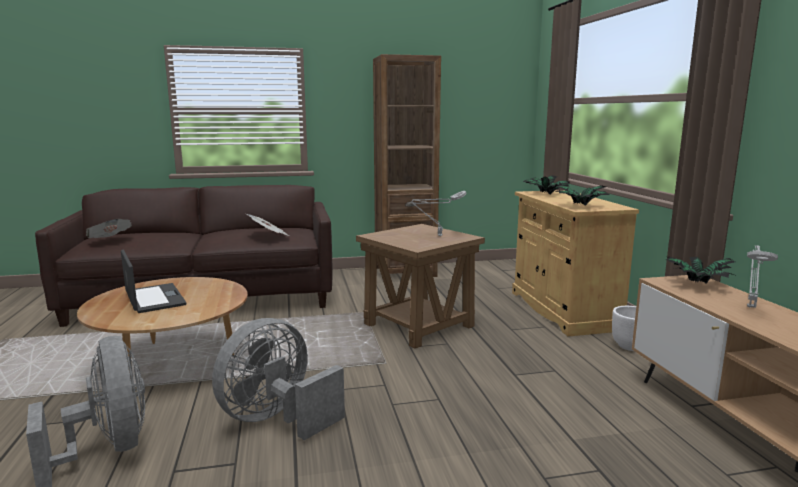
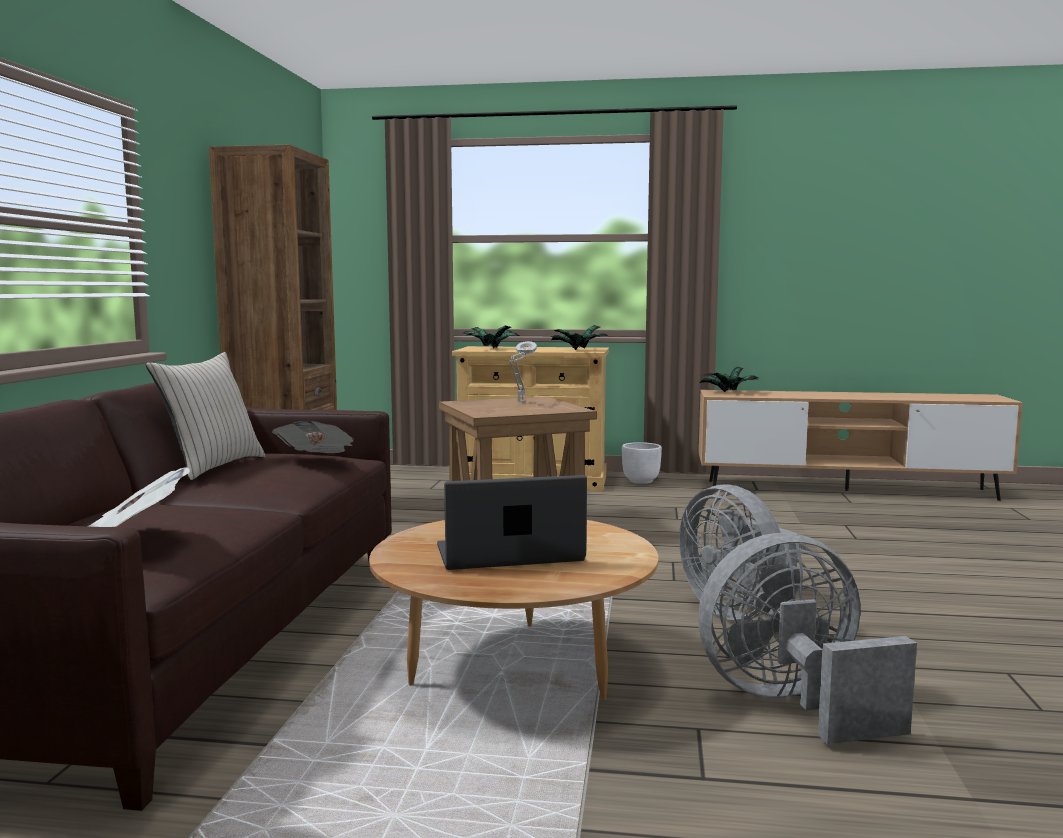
camera: 70 degrees left, 5 degrees down
(246, 228) = (212, 467): none -> beige pillow
(751, 306) = (785, 393): grey table lamp -> none

